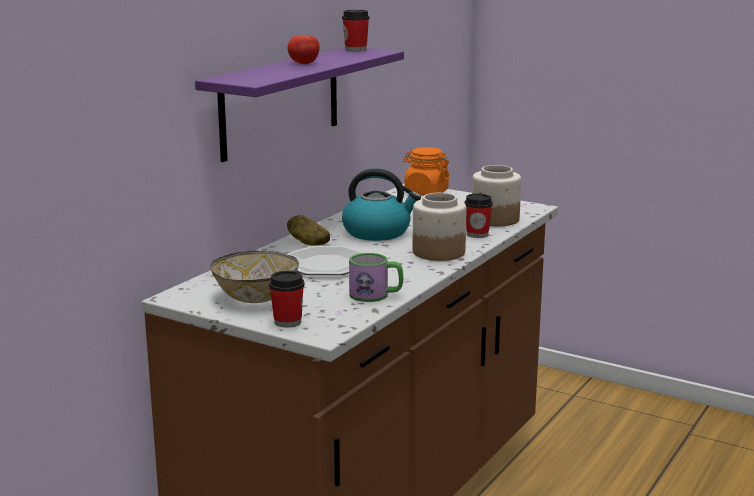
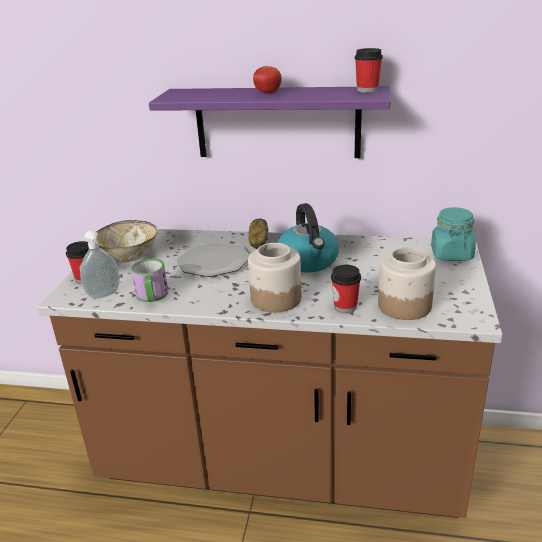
camera: 70 degrees right, 10 degrees up
(345, 315) = (104, 295): none -> soap dispenser
(426, 192) = (451, 254): orange jar -> turquoise jar

